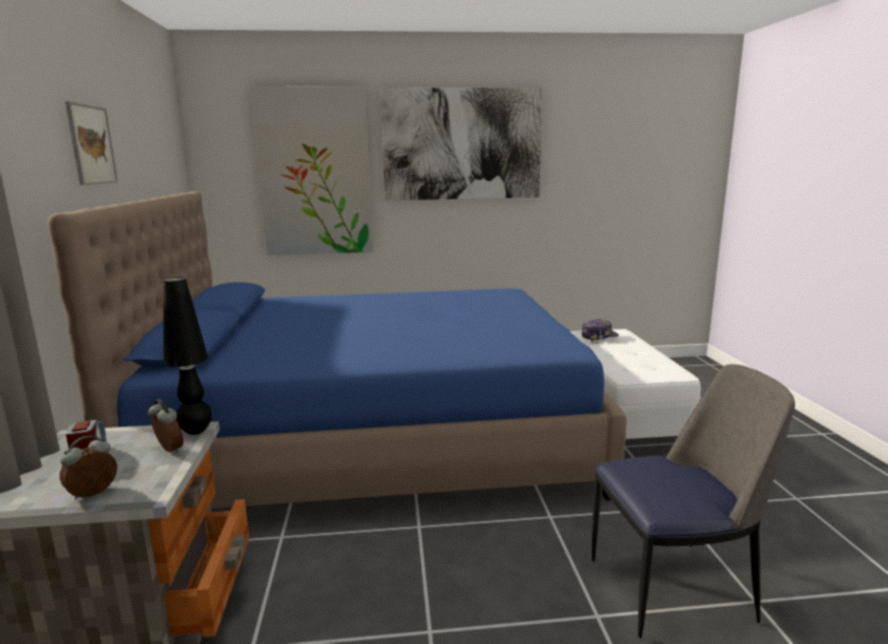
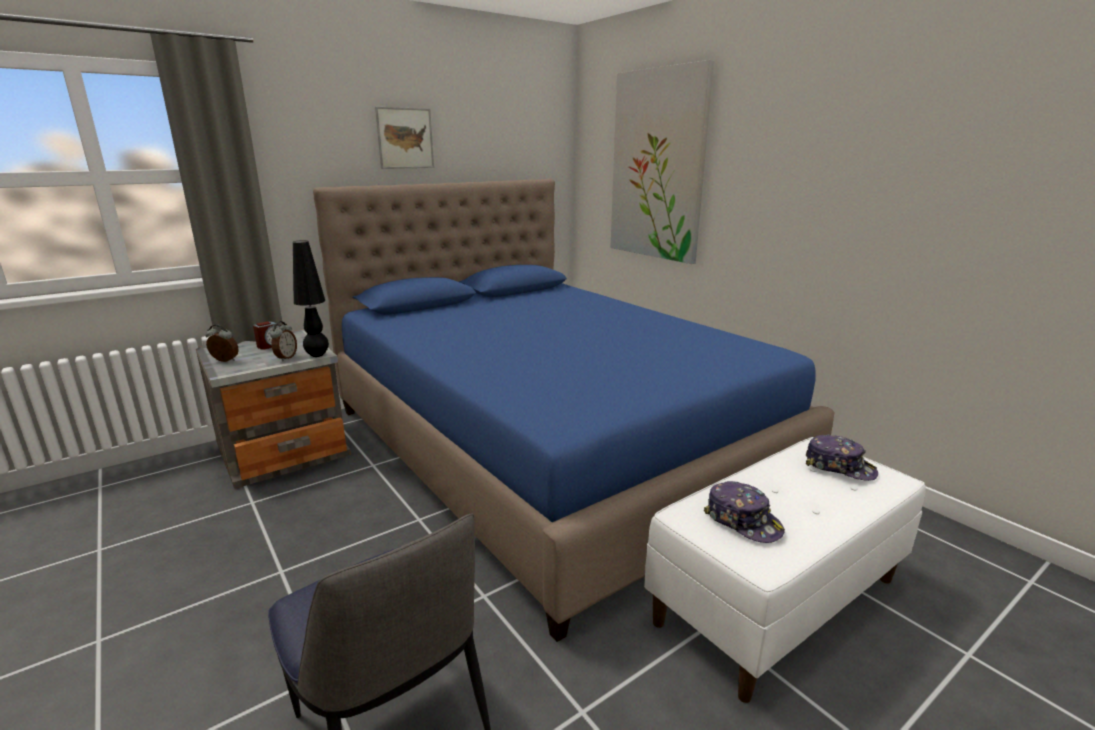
camera: 60 degrees right, 5 degrees up
(462, 144) = (815, 133): picture -> none
(637, 367) = (743, 521): none -> cap

